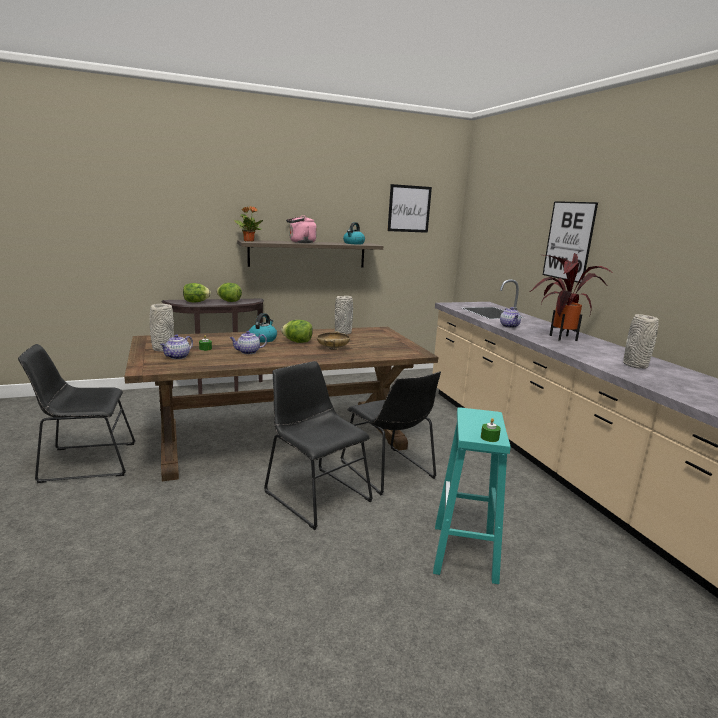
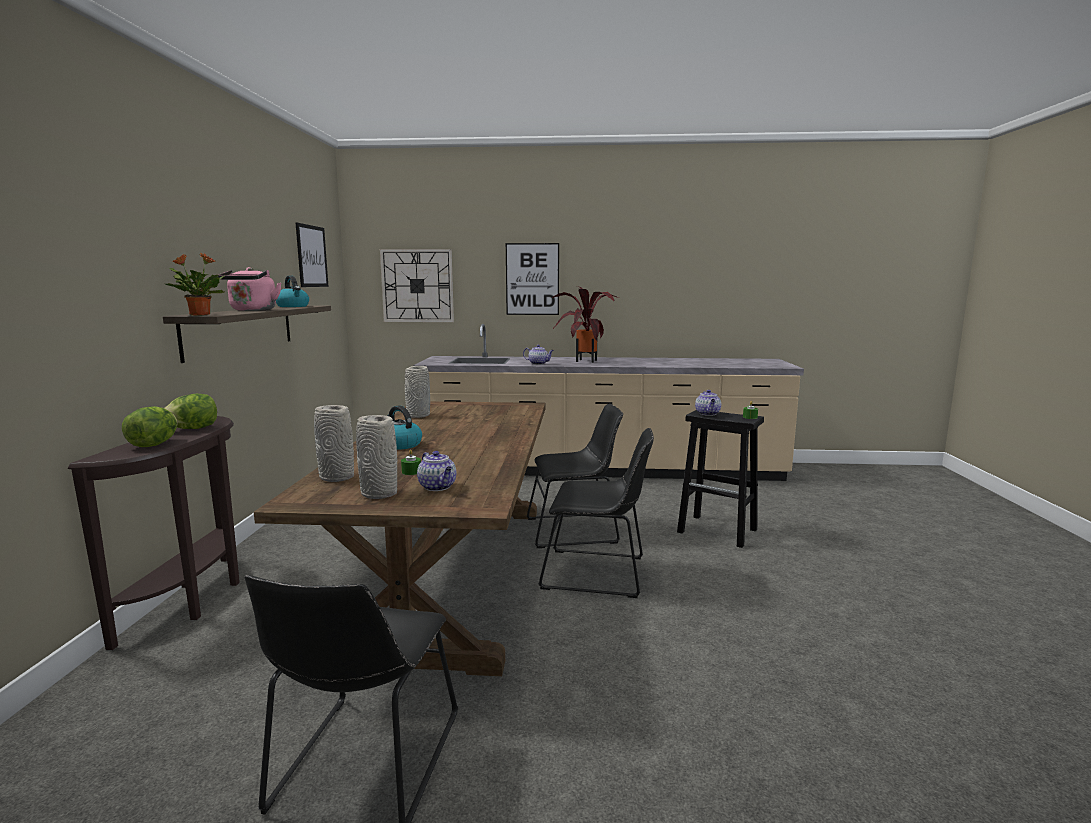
camera: 65 degrees left, 5 degrees down
(248, 352) = (455, 455): teapot -> teapot (708, 414)
(297, 342) = (435, 433): lettuce -> none
(315, 494) = (598, 573): black chair -> black chair turned 150 degrees counterclockwise
(332, 348) = (481, 425): beige bowl -> none
(464, 554) = (718, 531): turquoise stool -> black stool
(494, 238) = (417, 286): none -> wall clock
(635, 365) = (666, 362): grey vase -> grey vase (337, 477)

